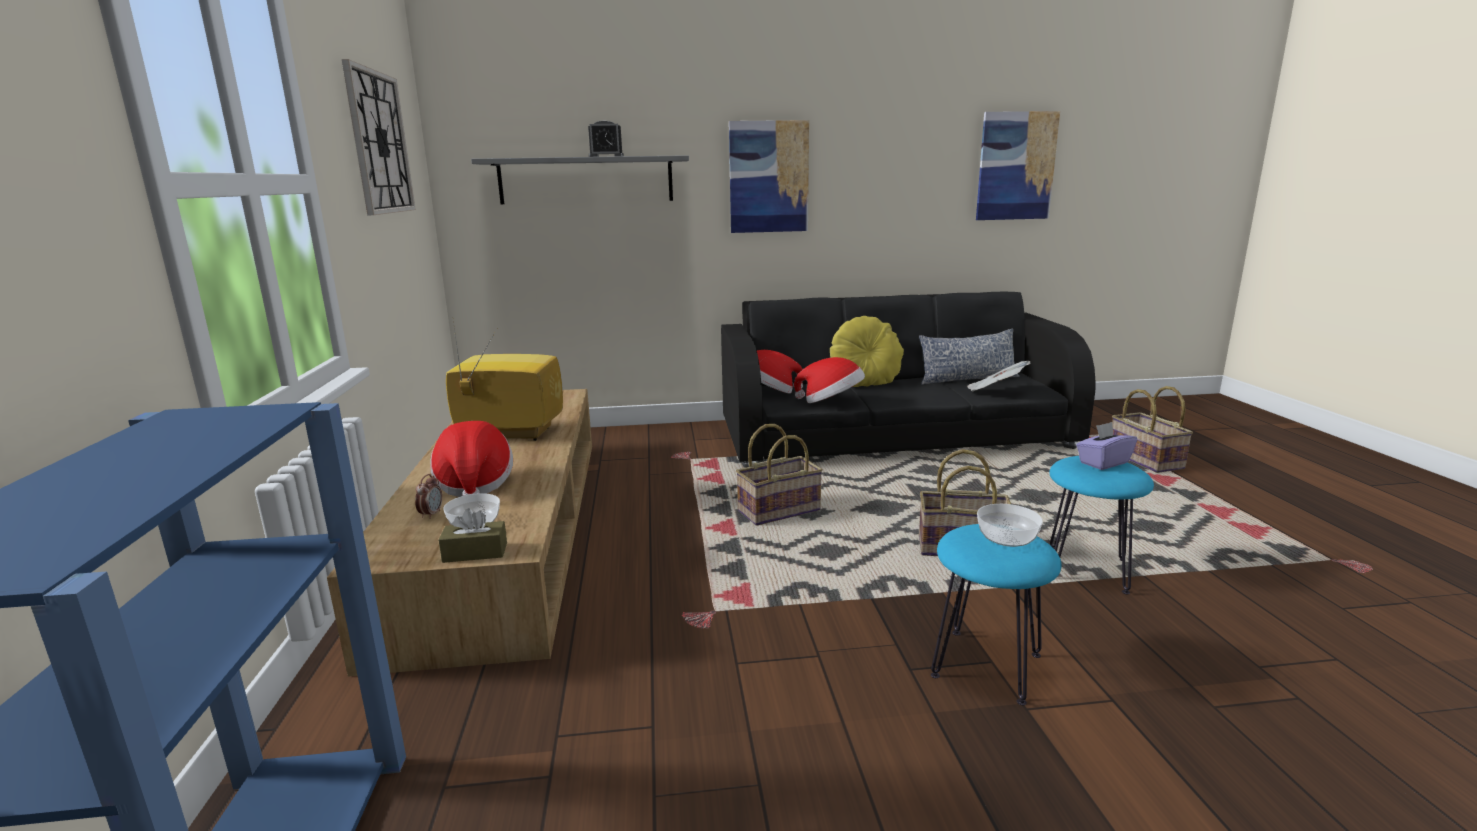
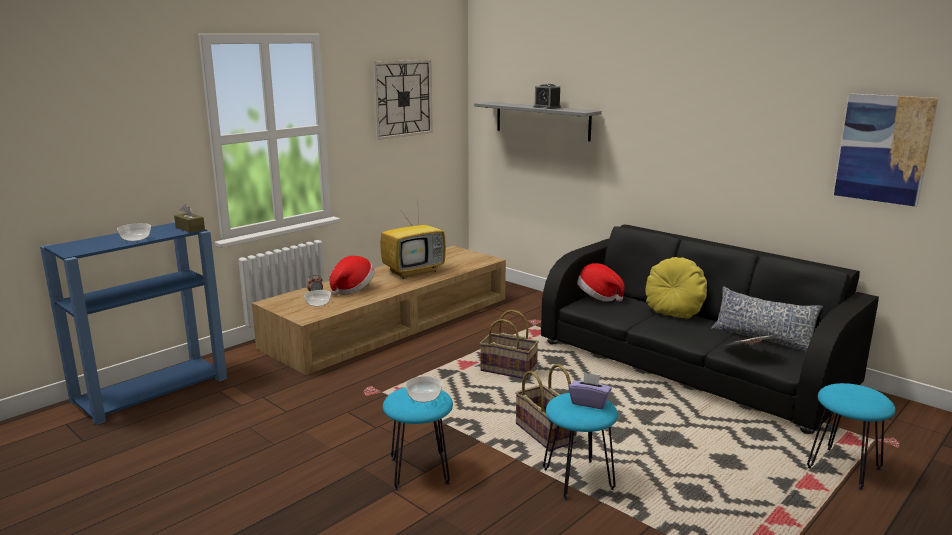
camera: 50 degrees right, 0 degrees up
(165, 468) = (135, 239): none -> bowl
(475, 552) = (295, 314): brown tissue box -> brown tissue box (190, 228)
(508, 434) = (414, 271): television -> television turned 90 degrees clockwise
(769, 177) = (655, 132): picture -> none
(831, 402) = (614, 316): hat -> none
(1144, 459) = (843, 468): basket -> turquoise stool

